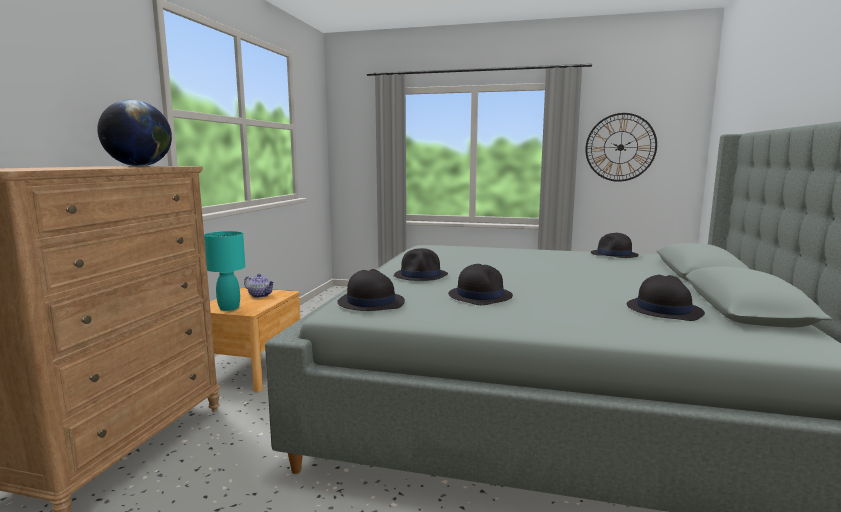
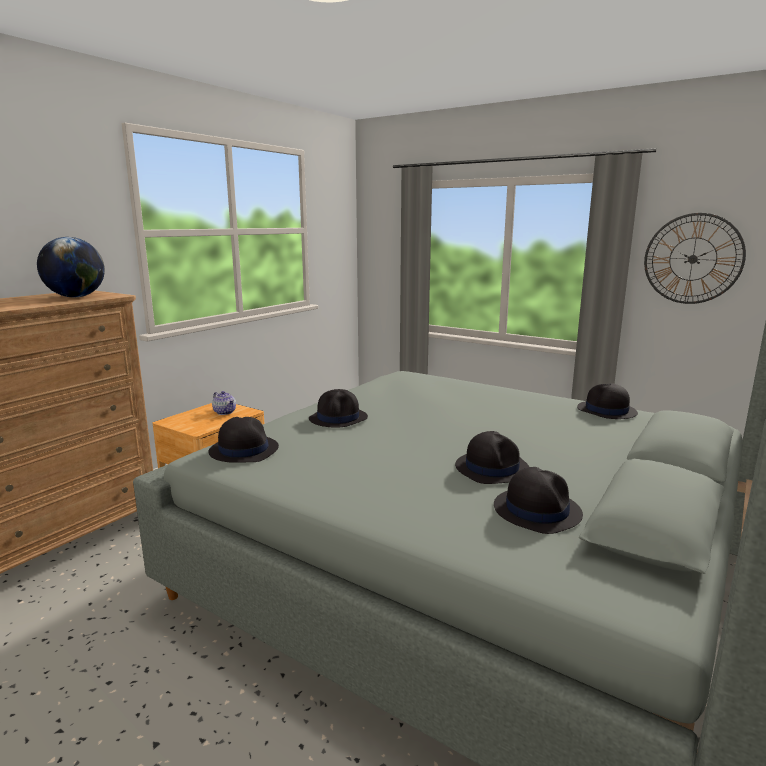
camera: 20 degrees right, 5 degrees up
(228, 308) = (184, 424): turquoise table lamp -> none
(480, 295) = (359, 456): black hat -> black hat (492, 468)

